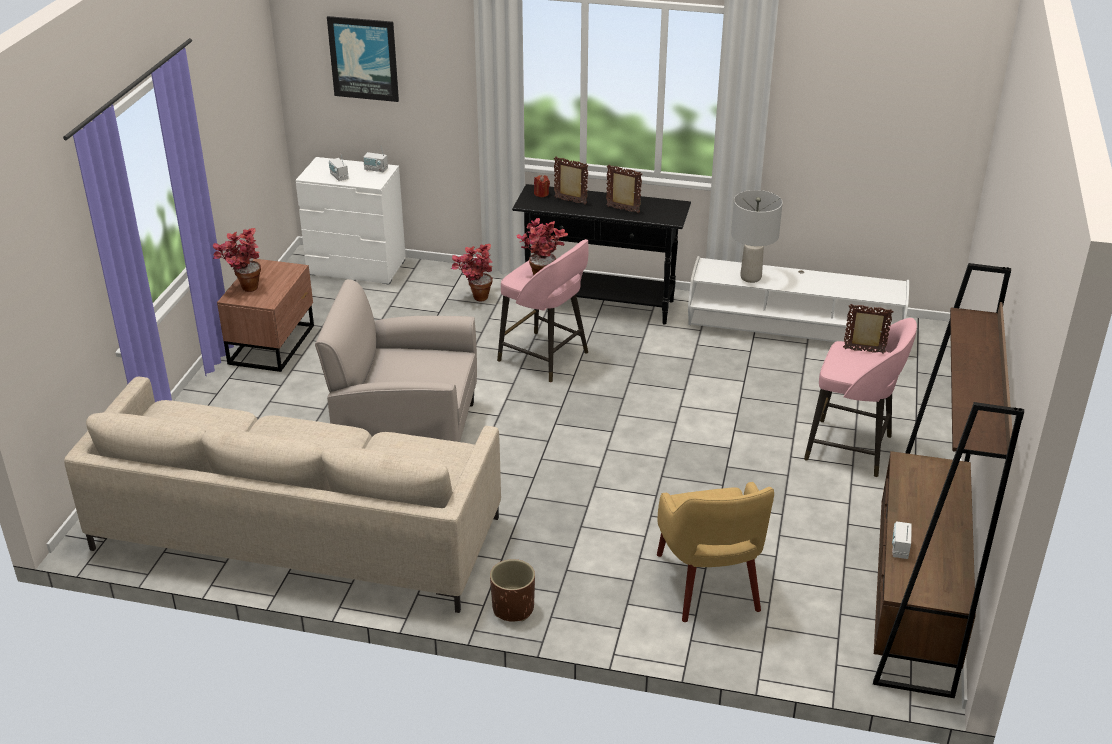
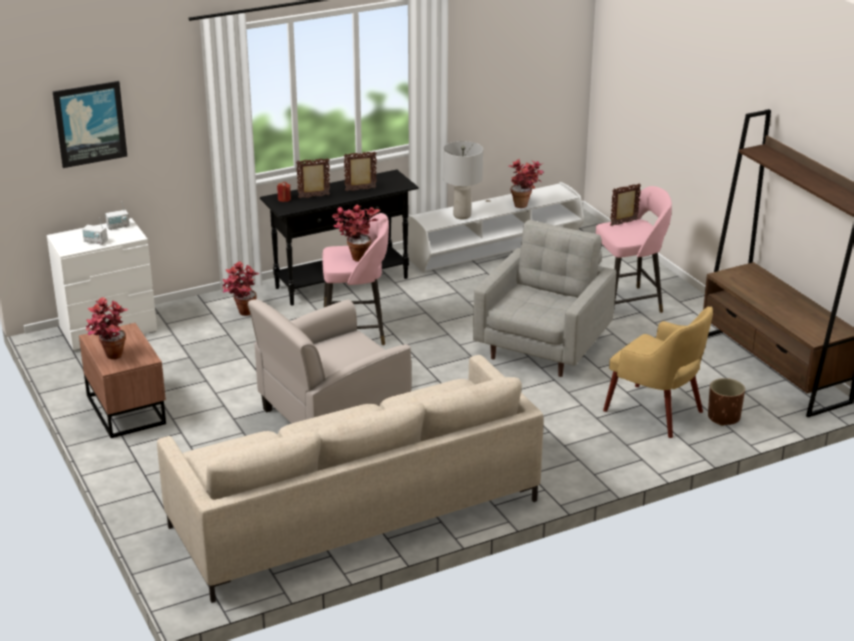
camera: 40 degrees left, 5 degrees down
(513, 608) = (565, 482): brown planter -> brown planter (723, 417)
(695, 456) = (544, 347): none -> grey armchair
(833, 291) = (525, 205): none -> potted plant
(899, 549) = (784, 320): radio -> none

